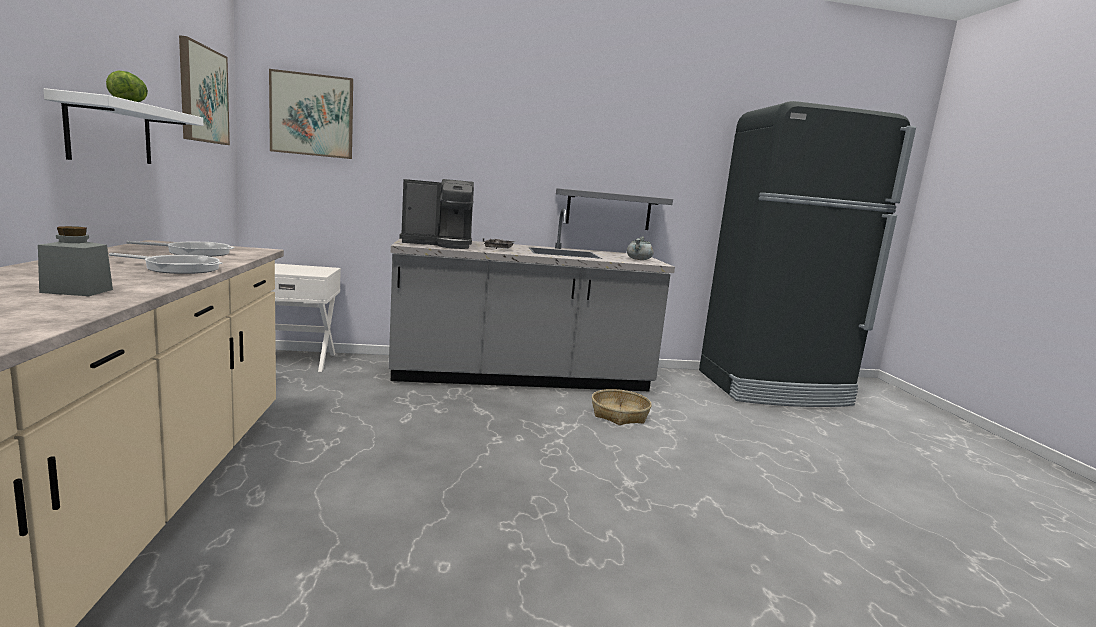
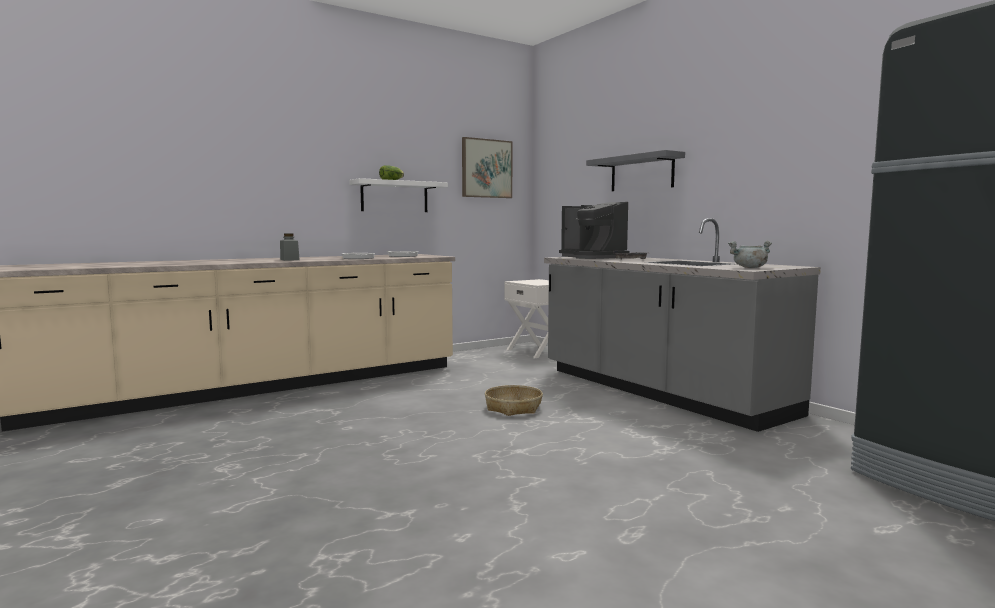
camera: 65 degrees right, 5 degrees down
(312, 115) = (563, 168): picture -> none
(608, 210) = (779, 215): grey shelf -> grey shelf (641, 173)
(619, 415) = (657, 430): basket -> basket (513, 408)

